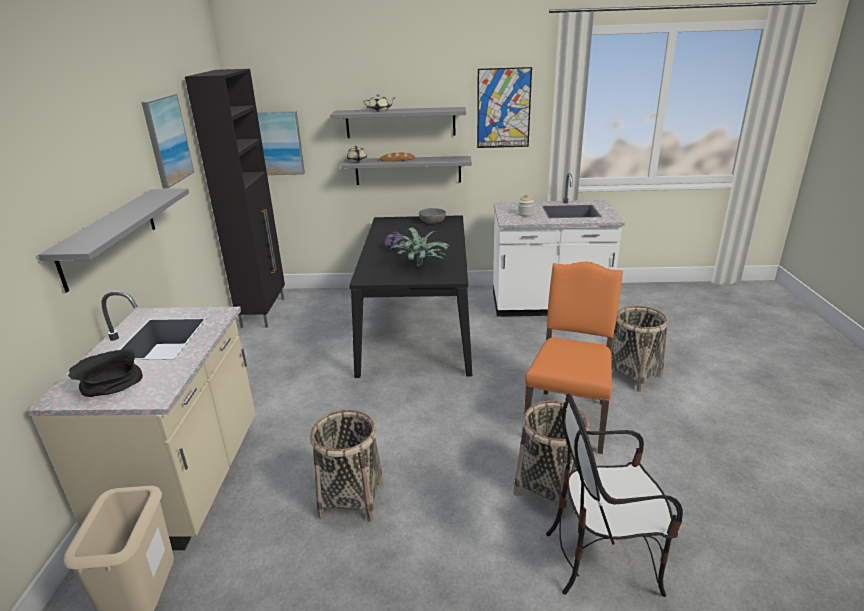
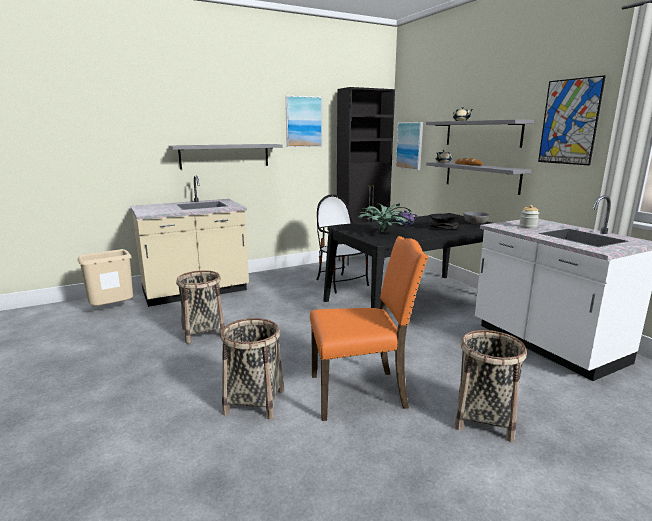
camera: 60 degrees right, 10 degrees down
(109, 386) = (152, 208): black bowl -> black bowl (442, 228)
(603, 558) = (183, 444): chair -> chair (341, 283)

